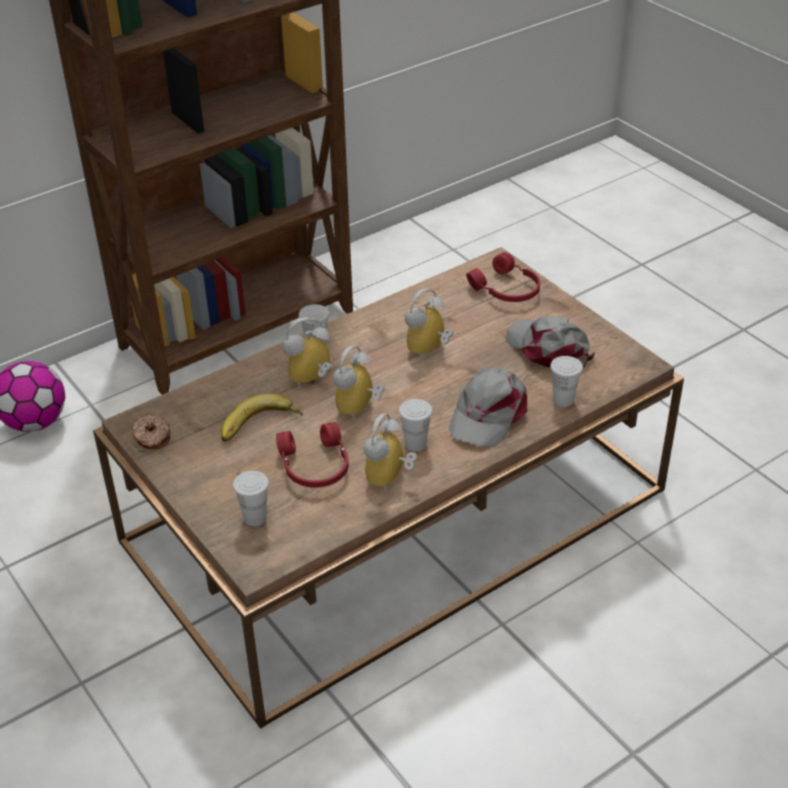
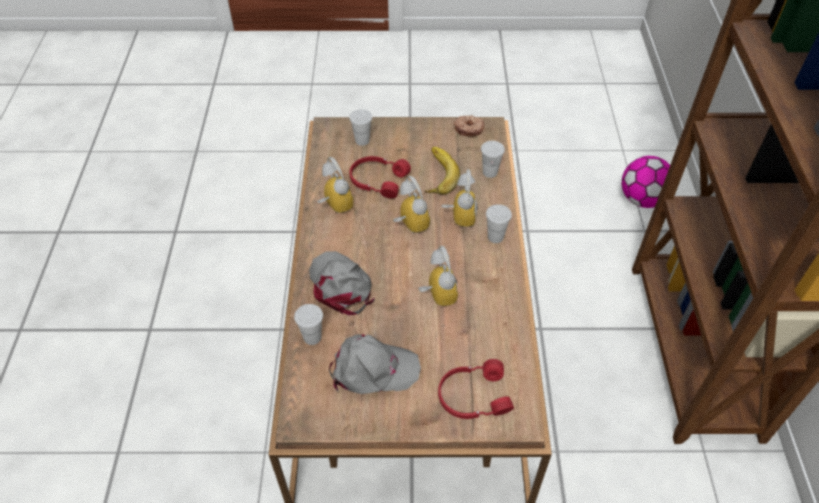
camera: 125 degrees right, 10 degrees up
(415, 444) = (350, 233): white cup -> white cup (490, 172)

